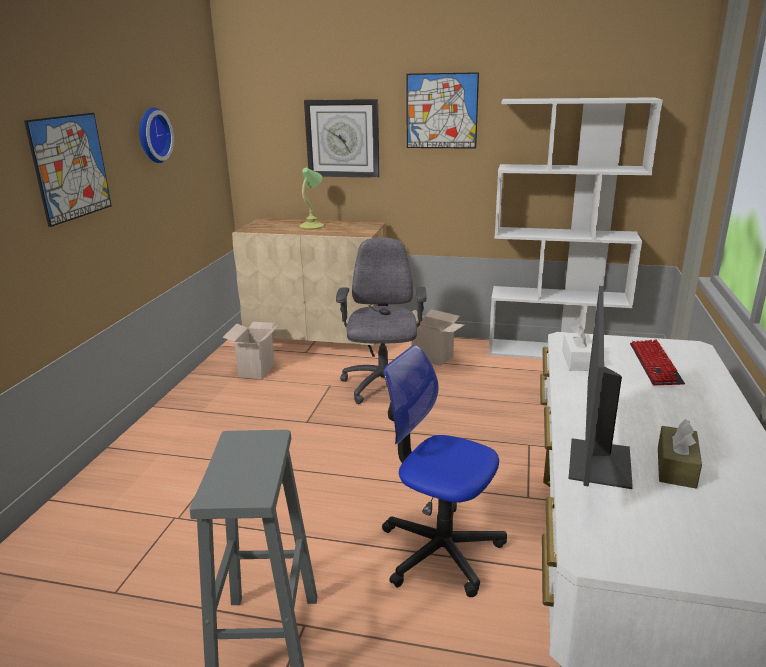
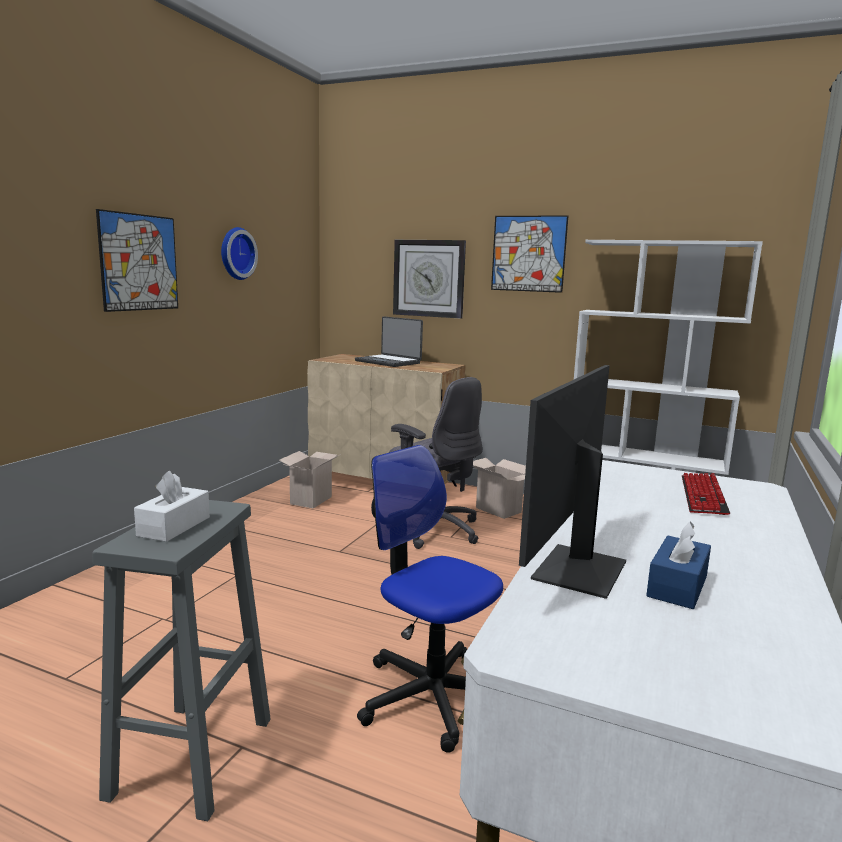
camera: 10 degrees right, 10 degrees down
(312, 226) = (389, 362): table lamp -> laptop
(383, 386) = (434, 529): grey office chair -> grey office chair turned 120 degrees clockwise
(578, 360) = (609, 483): white tissue box -> white tissue box (174, 526)
(676, 467) = (677, 586): brown tissue box -> blue tissue box

